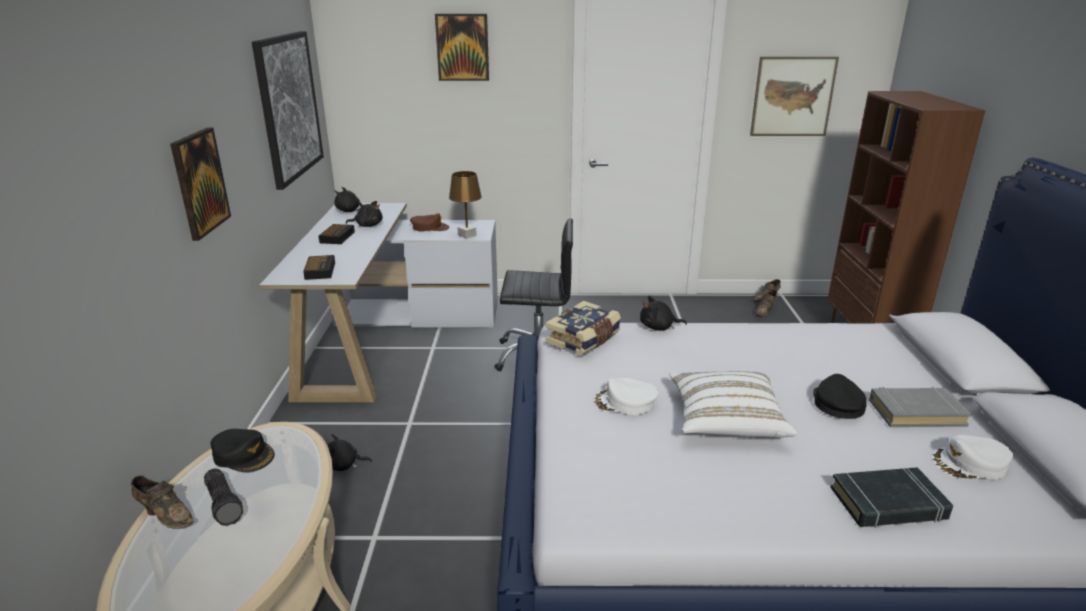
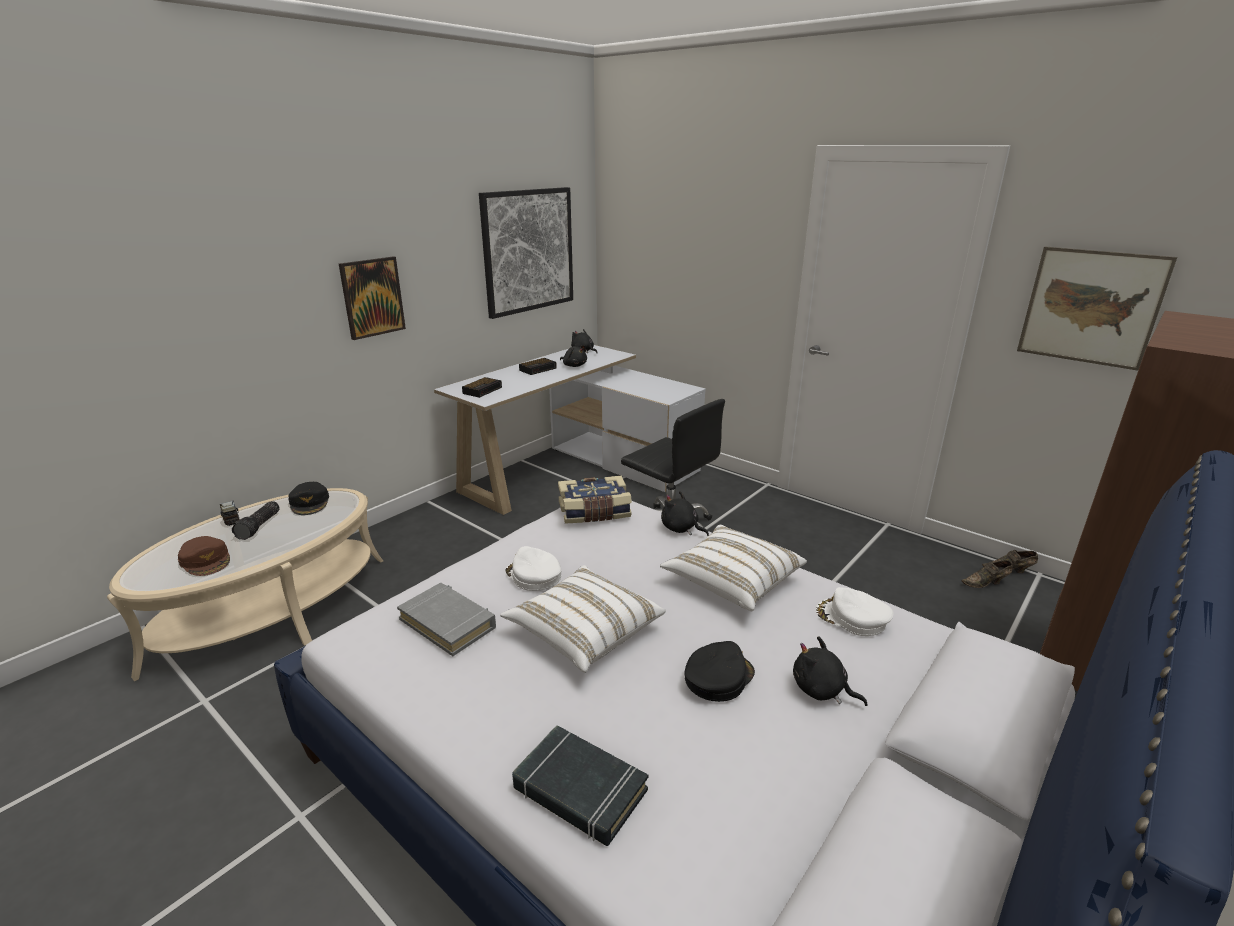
camera: 40 degrees right, 0 degrees up
(165, 515) = (231, 519): brown shoe -> toy truck
(344, 465) = (428, 550): black plush toy -> black plush toy (821, 690)
(430, 227) = (640, 381): brown cap -> brown cap (206, 560)
(462, 47) = (704, 210): picture -> none
(466, 235) = (657, 395): brown table lamp -> none
(747, 347) = (732, 582): none -> white pillow
(916, 412) = (793, 736): grey book -> grey book (448, 623)
(970, 464) = (747, 821): white cap -> white cap (852, 618)

